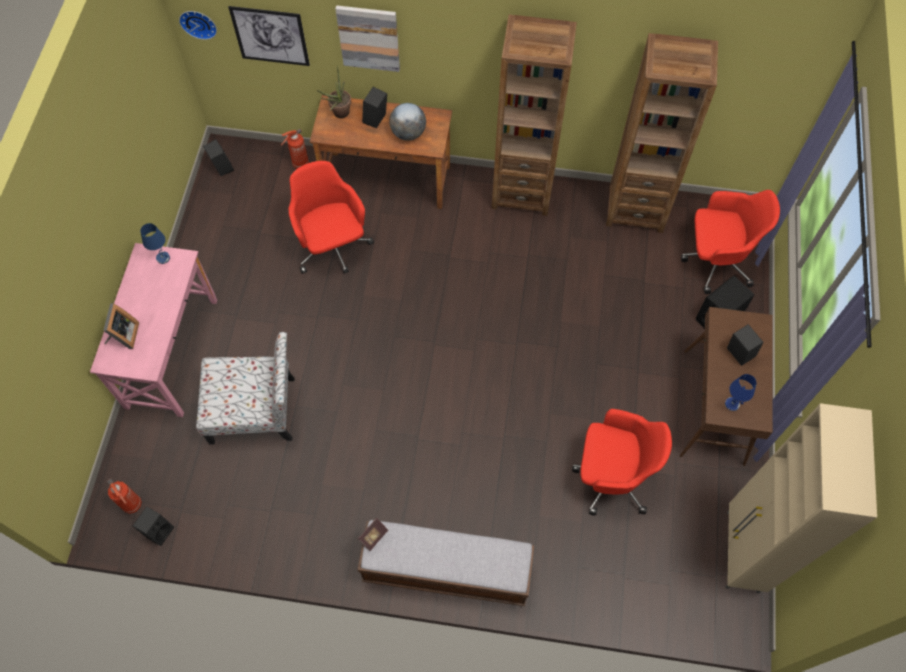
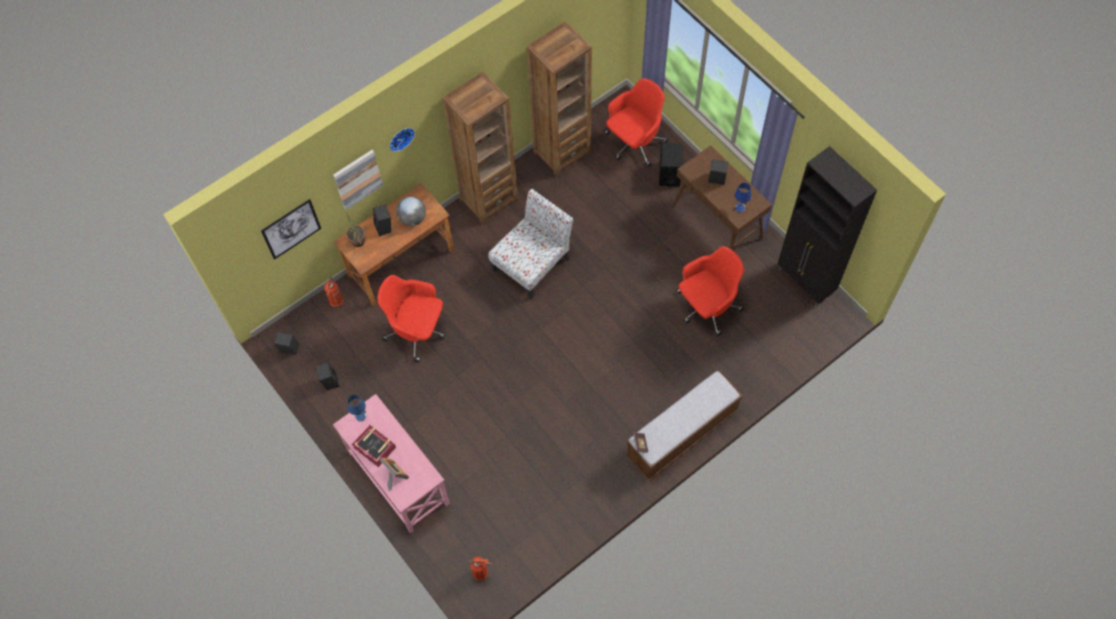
camera: 45 degrees left, 0 degrees up
(141, 295) = (375, 447): none -> book
(159, 530) = (512, 570): black speaker -> black speaker (329, 381)
(199, 23) = (240, 258): wall clock -> wall clock (400, 138)
(255, 410) = (486, 459): chair -> chair (532, 263)
(742, 552) = (805, 283): beige cabinet -> black cabinet

